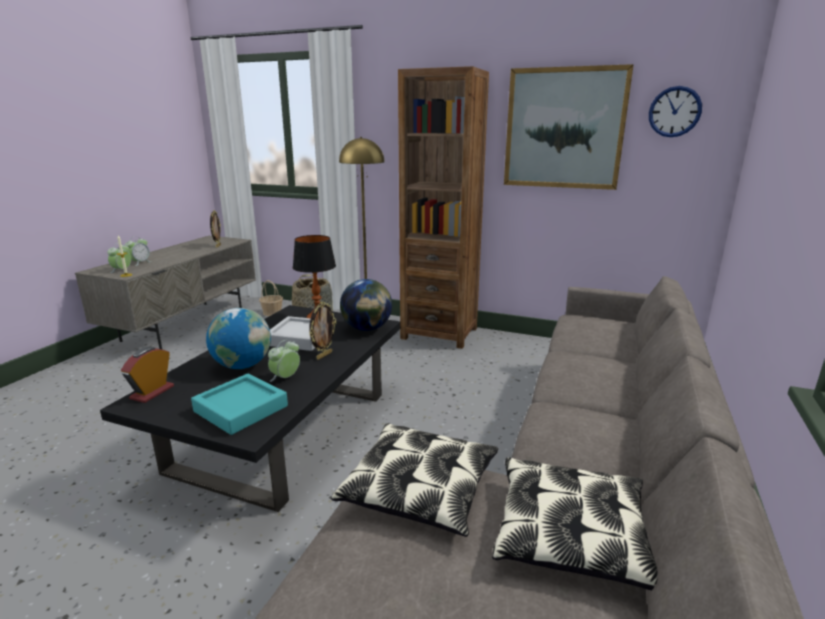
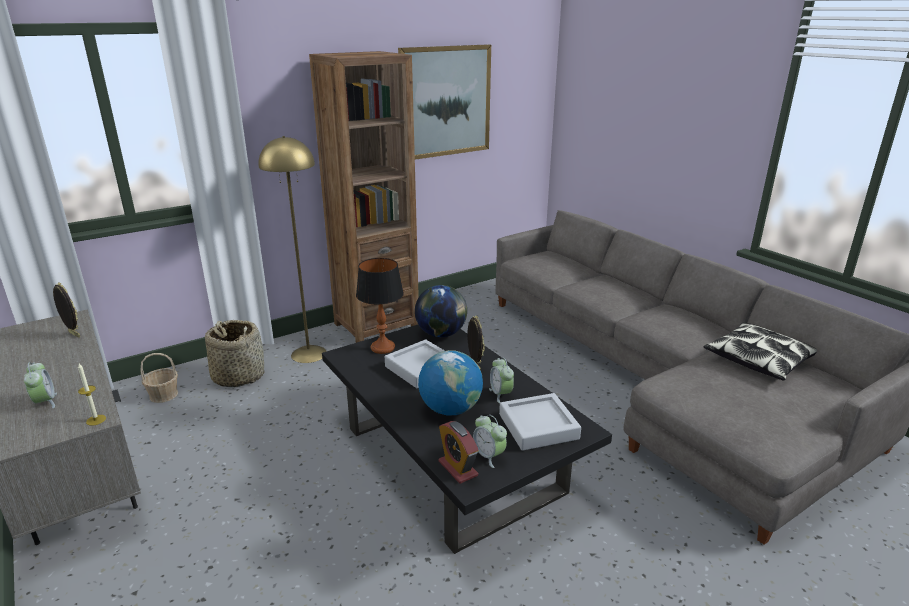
camera: 55 degrees left, 5 degrees up
(122, 270) = (61, 421): alarm clock -> alarm clock (489, 456)
(241, 409) = (538, 426): turquoise tray -> grey tray
(420, 488) = (697, 386): pillow -> none
(674, 112) = (516, 81): wall clock -> none

